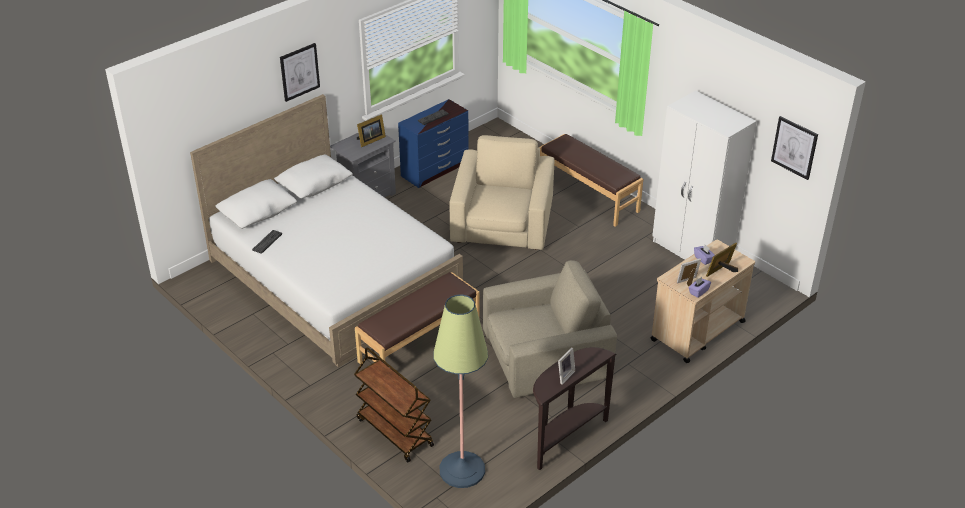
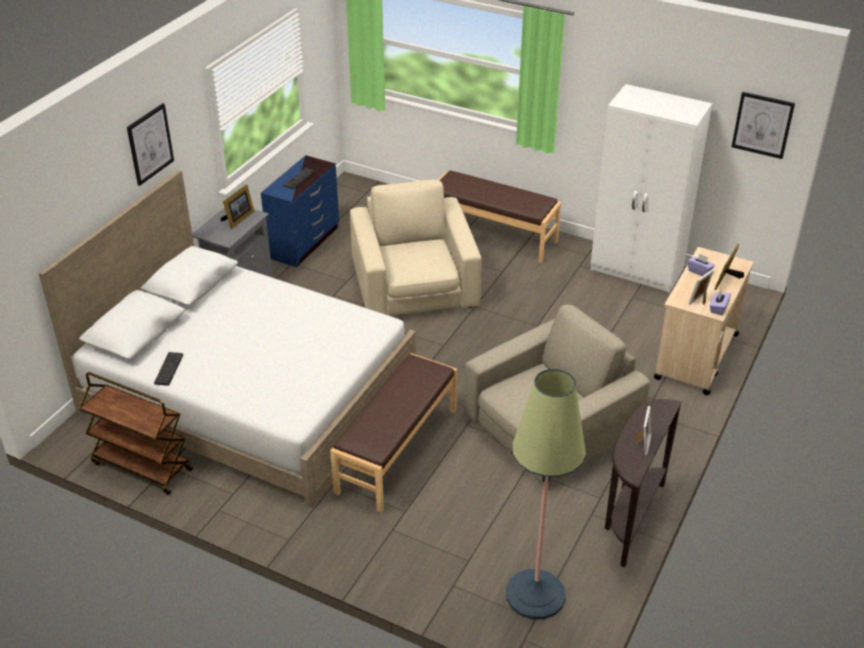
camera: 20 degrees left, 0 degrees up
(394, 432) = (426, 570): brown cart -> brown cart (141, 466)

